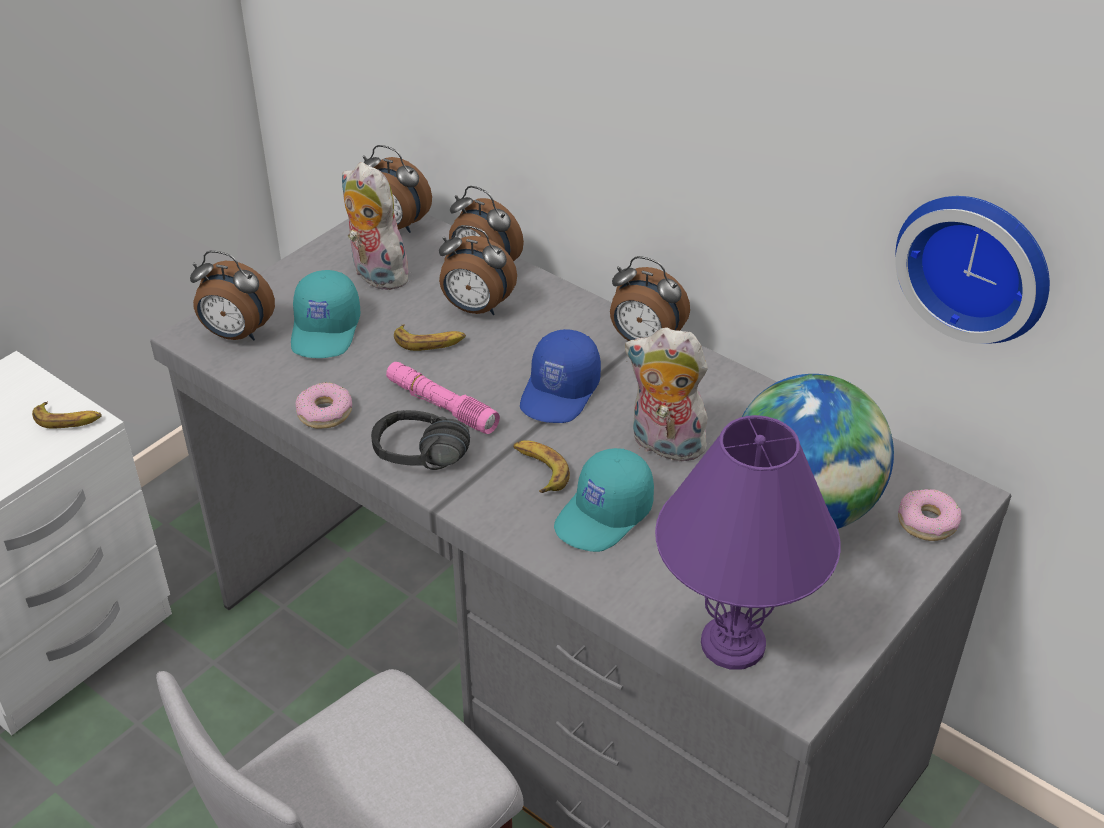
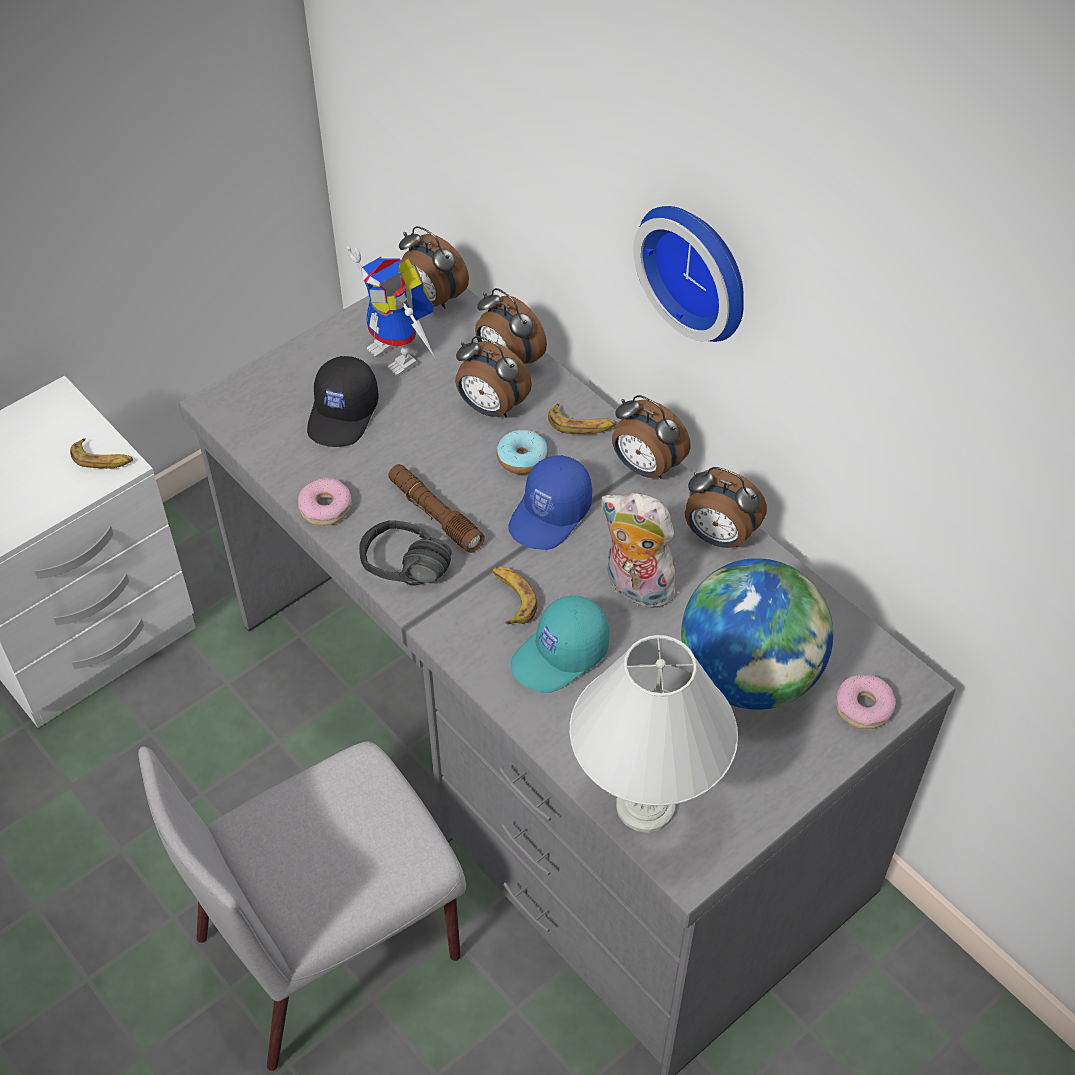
camera: 10 degrees right, 10 degrees up
(236, 334) = (258, 408): alarm clock -> alarm clock (718, 537)
(326, 330) = (344, 414): turquoise cap -> black cap
(375, 275) = (402, 355): plush toy -> toy robot
(430, 342) = (438, 440): banana -> banana (581, 425)
(441, 405) = (435, 514): pink flashlight -> brown flashlight
(519, 348) = (522, 458): none -> donut
(731, 645) = (644, 806): purple table lamp -> white table lamp
(977, 264) = (938, 483): wall clock -> wall clock (699, 268)

